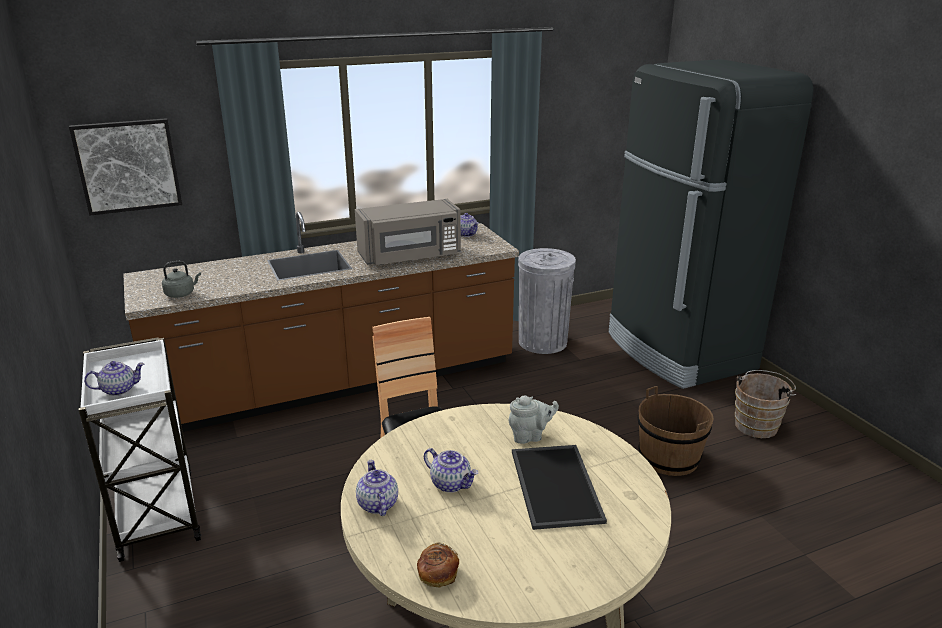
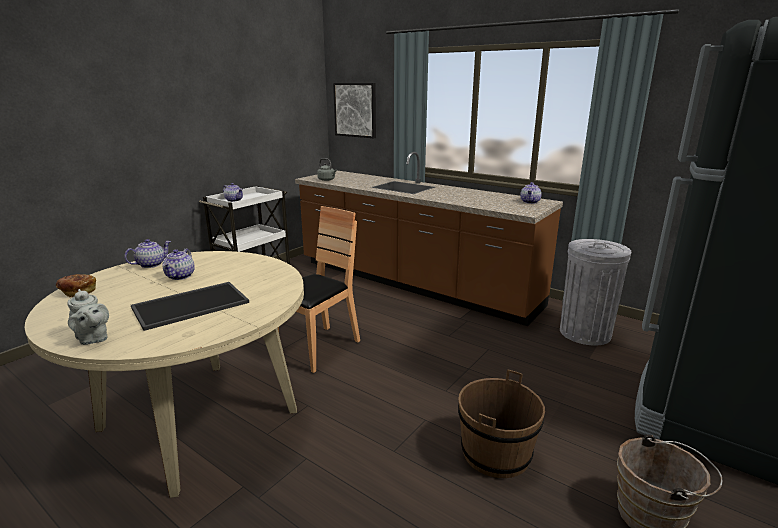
camera: 60 degrees right, 5 degrees down
(410, 256) = (458, 199): grey microwave -> none
(530, 436) = (255, 285): grey teapot -> grey teapot (93, 339)

